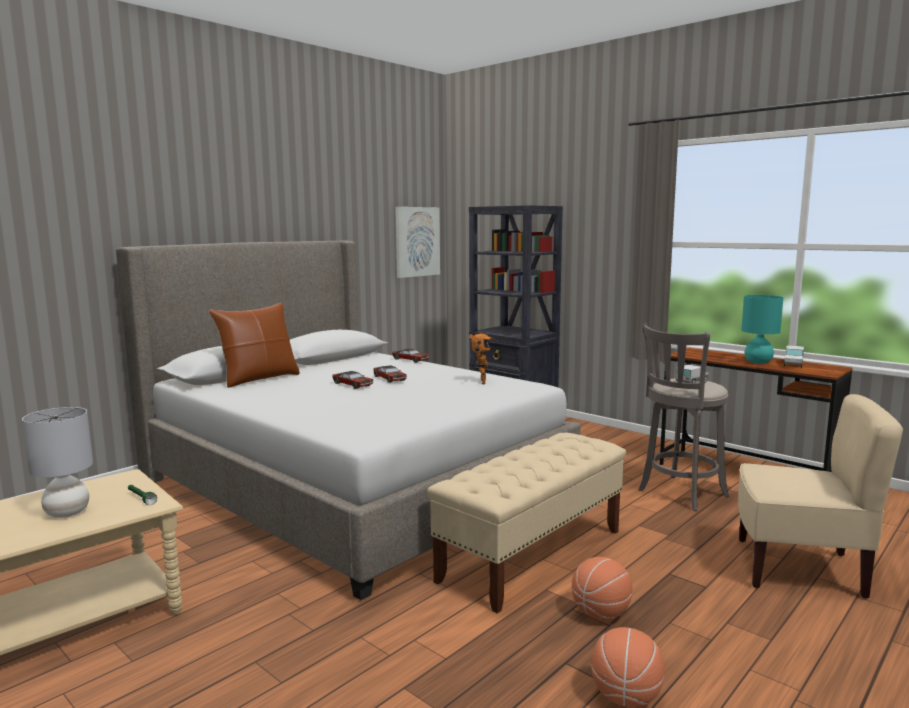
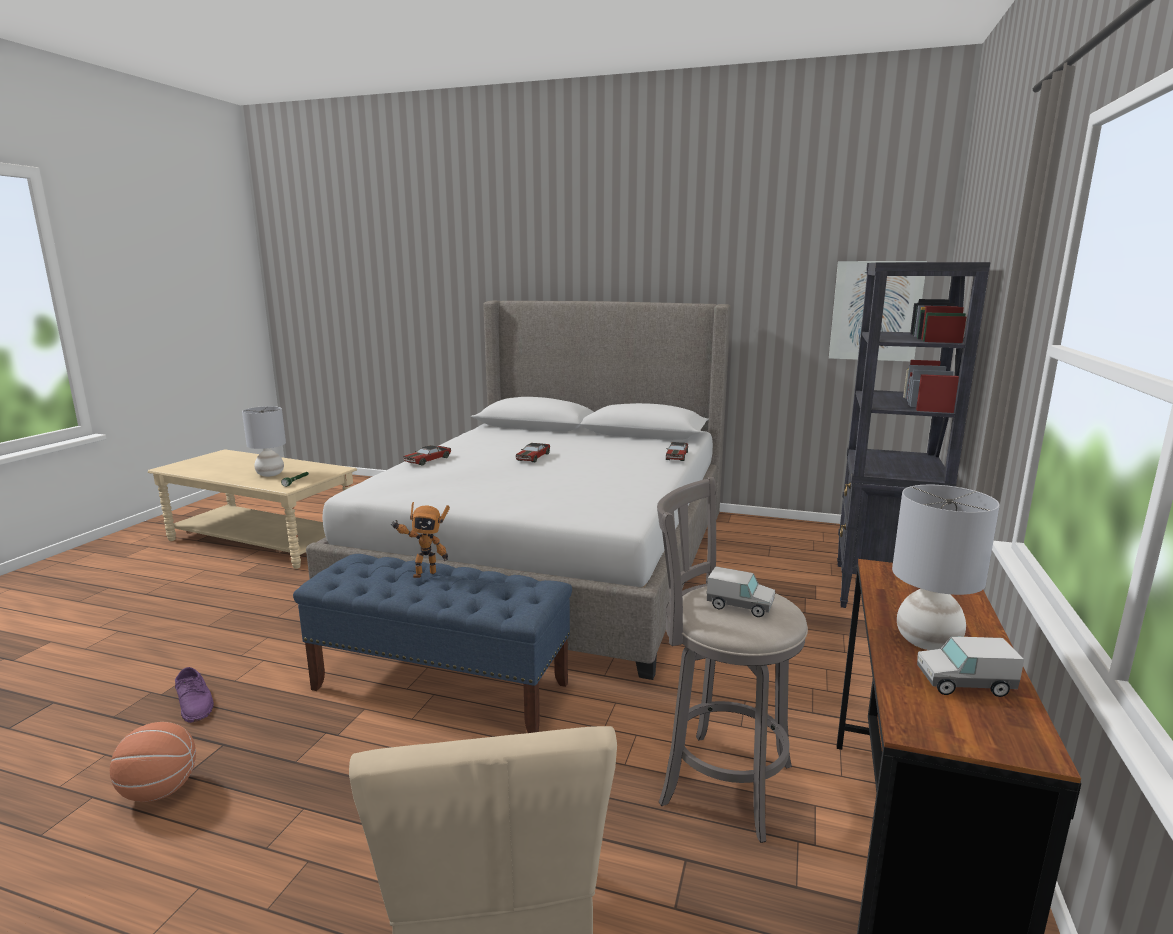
camera: 65 degrees right, 5 degrees up
(259, 379) = (529, 433): brown pillow -> none
(389, 378) = (575, 463): toy car -> toy car (428, 460)
(476, 683) = (195, 702): none -> purple shoe
(480, 382) = (604, 495): toy robot -> toy robot (424, 574)
(532, 554) = (441, 686): beige bench -> blue bench
(601, 613) = (318, 753): basketball -> none
(757, 362) = (927, 641): turquoise table lamp -> grey table lamp

